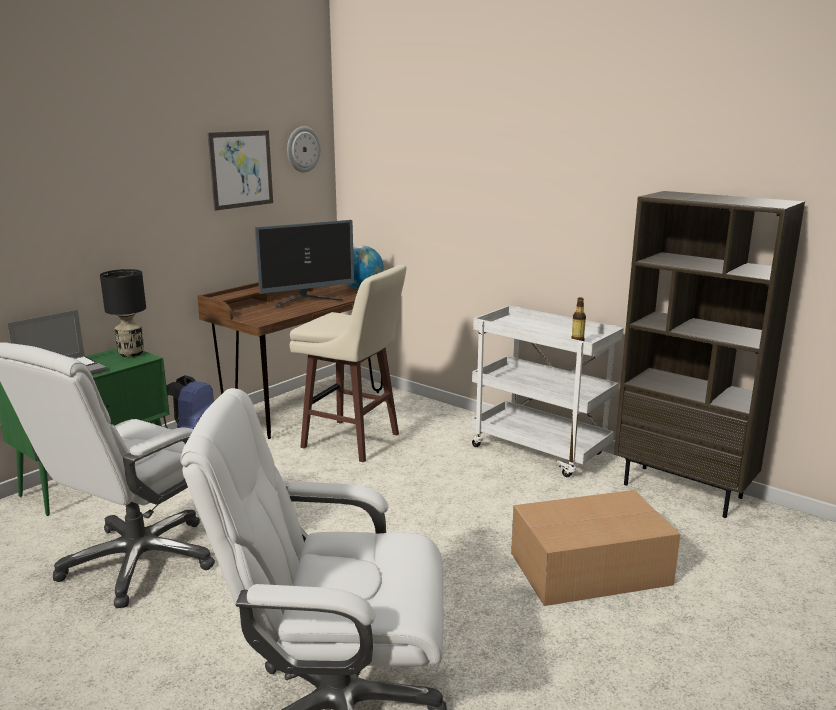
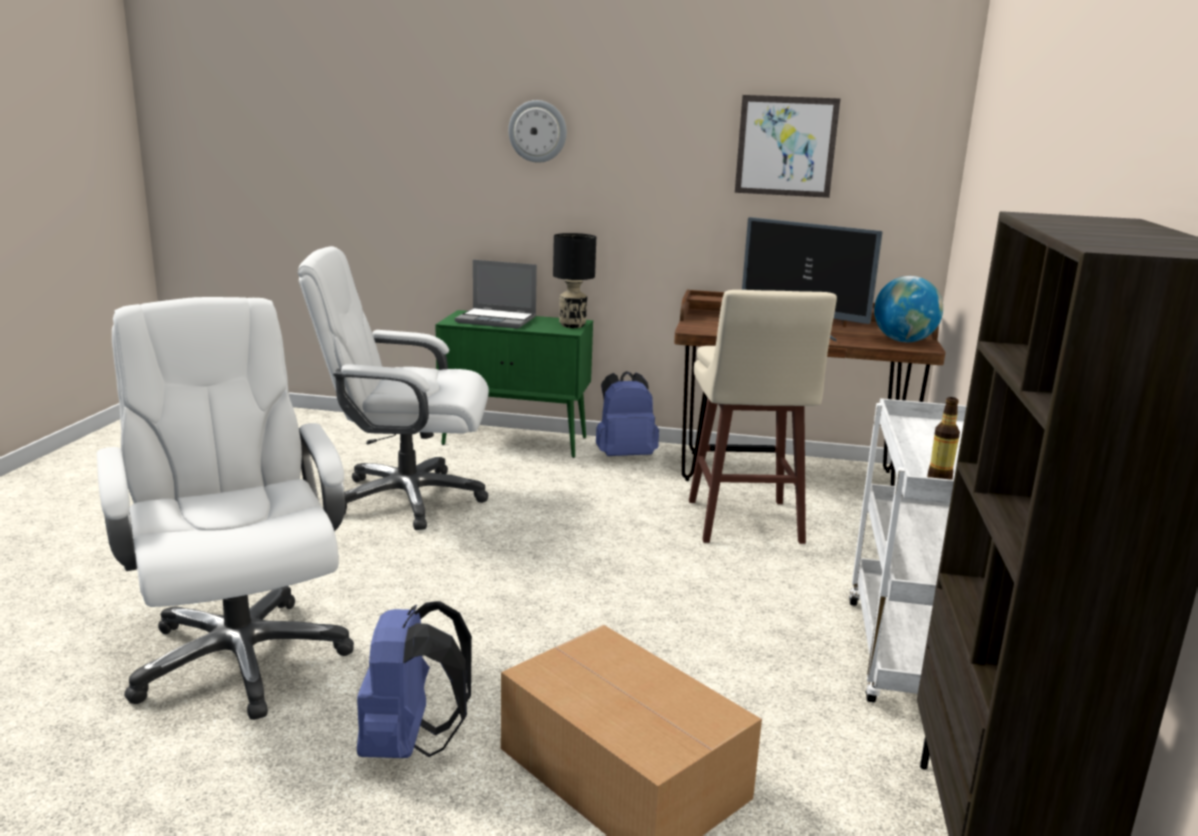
camera: 60 degrees right, 0 degrees up
(303, 149) = (900, 130): wall clock -> wall clock (537, 131)
(519, 642) = (410, 744): none -> blue backpack

